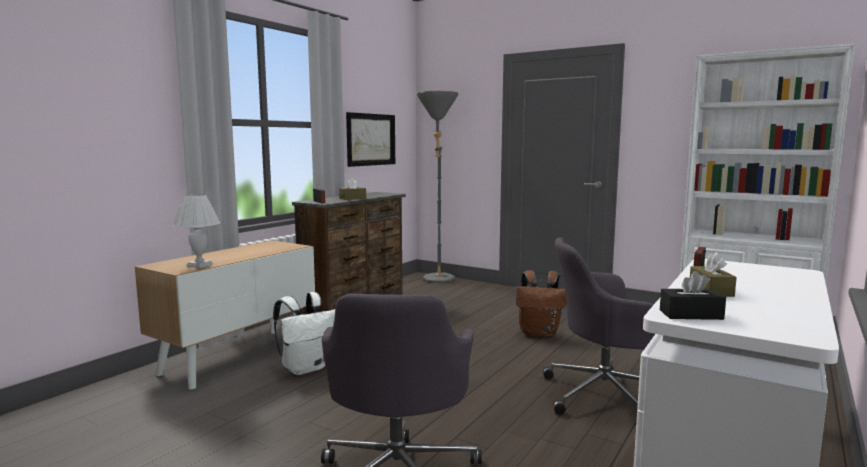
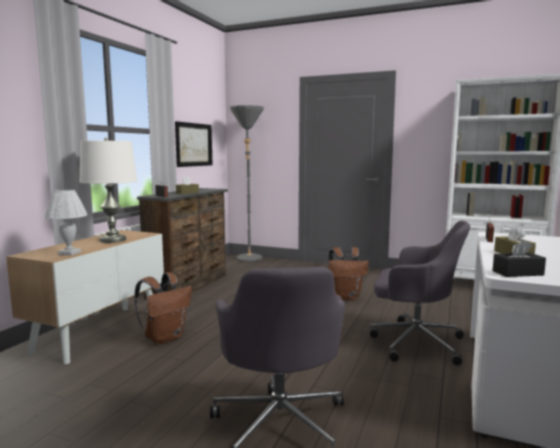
camera: 10 degrees left, 0 degrees up
(254, 252) = (112, 240): none -> white table lamp
(306, 368) = (165, 337): white backpack -> brown backpack
(605, 396) = (414, 342): grey office chair -> grey office chair turned 150 degrees counterclockwise

